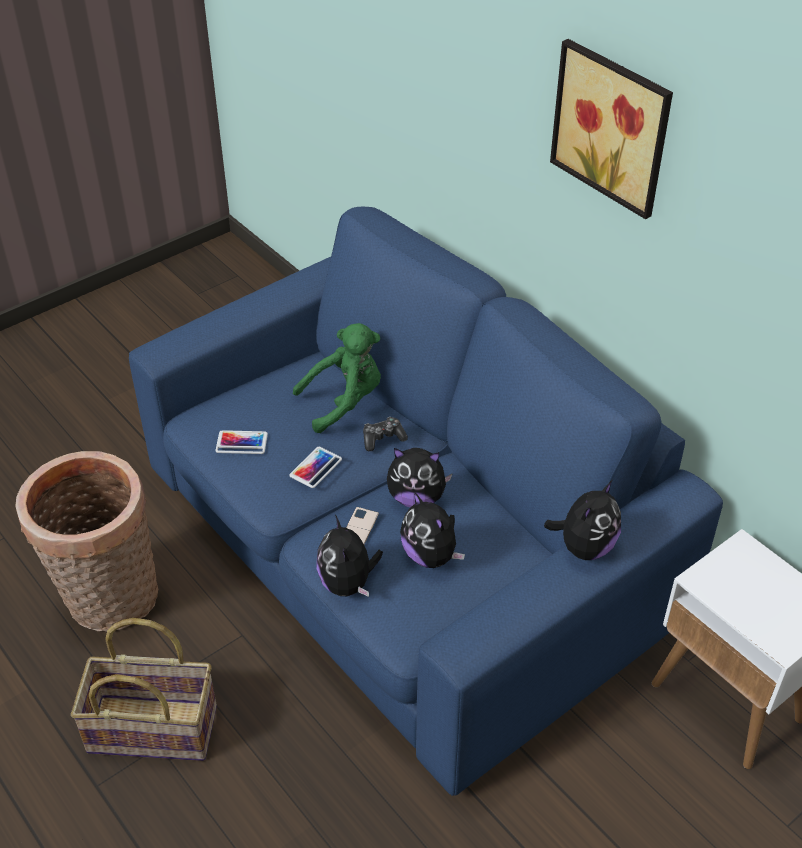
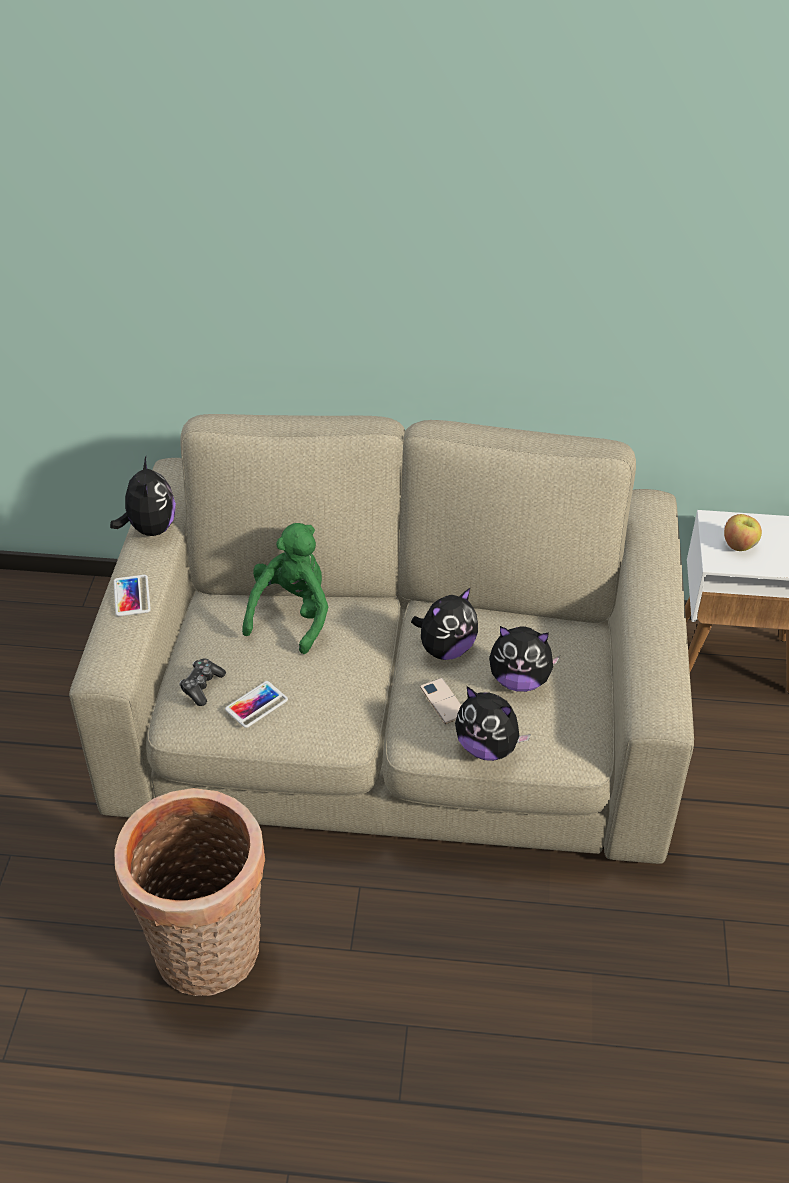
camera: 45 degrees left, 0 degrees up
(154, 727) = (384, 1016): basket -> none
(315, 467) = (343, 681): phone -> phone (132, 596)
(383, 438) = (358, 623): game controller -> game controller (202, 686)
(402, 546) = (395, 720): blue sofa -> beige sofa
(584, 547) = (642, 586): plush toy -> plush toy (150, 528)
(614, 126) = (491, 211): picture -> none
(738, 581) = (739, 545): none -> apple

